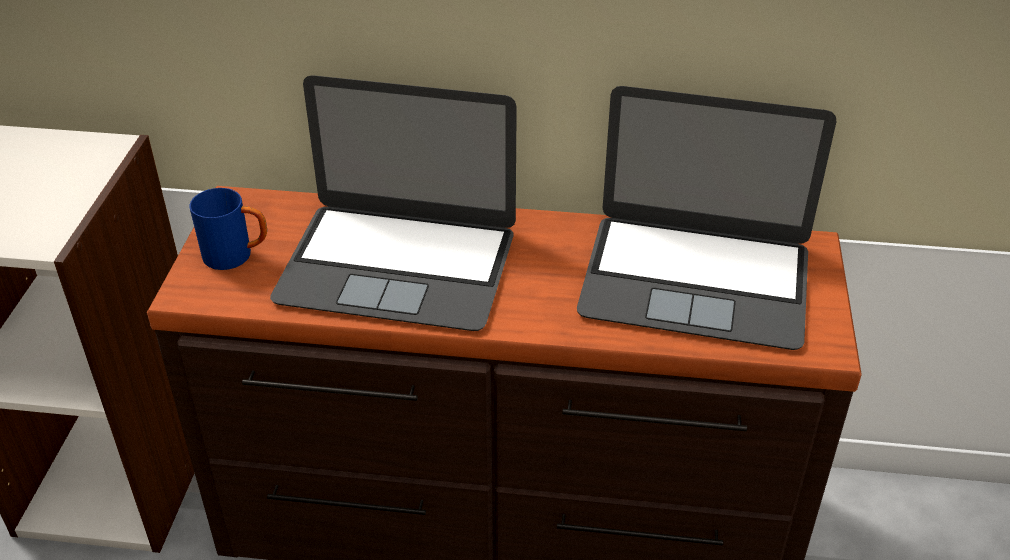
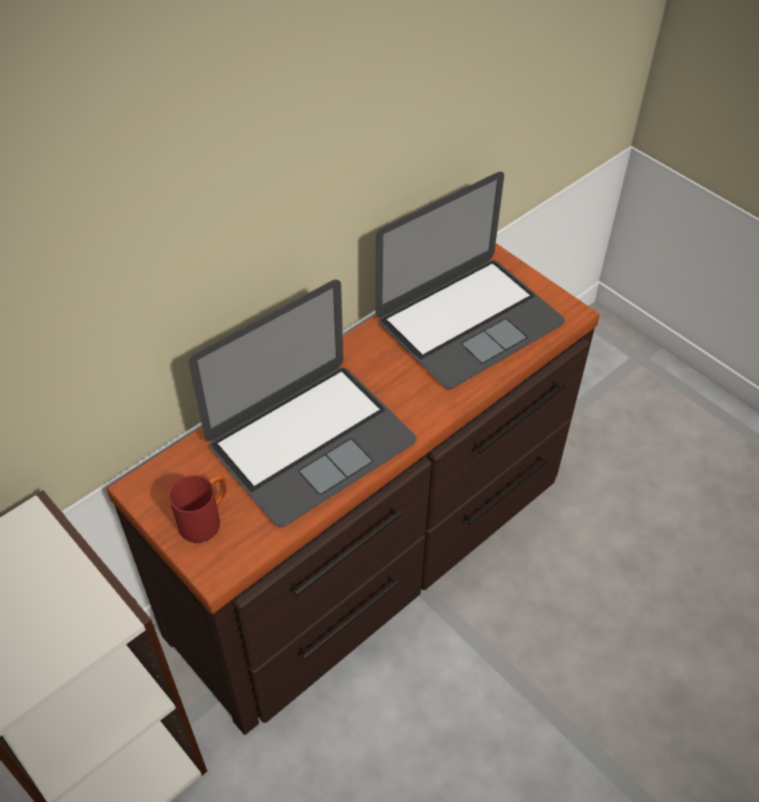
camera: 50 degrees left, 10 degrees up
(237, 256) = (206, 520): blue mug -> red mug

